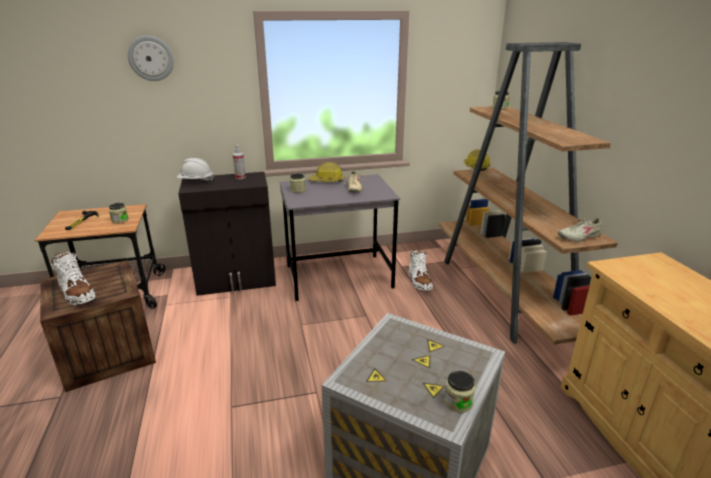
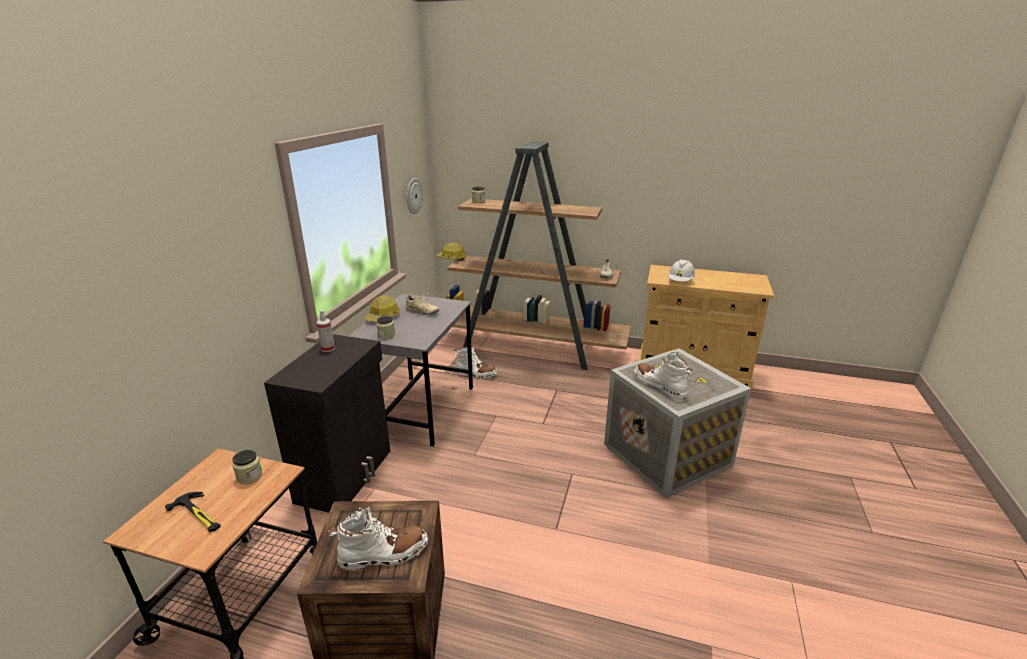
camera: 60 degrees left, 0 degrees up
(151, 58) = (183, 232): wall clock -> wall clock (413, 196)
(195, 181) = (297, 376): white hard hat -> white hard hat (680, 281)
(382, 355) = (660, 386): none -> white boot
(458, 402) = (717, 377): jar -> none

